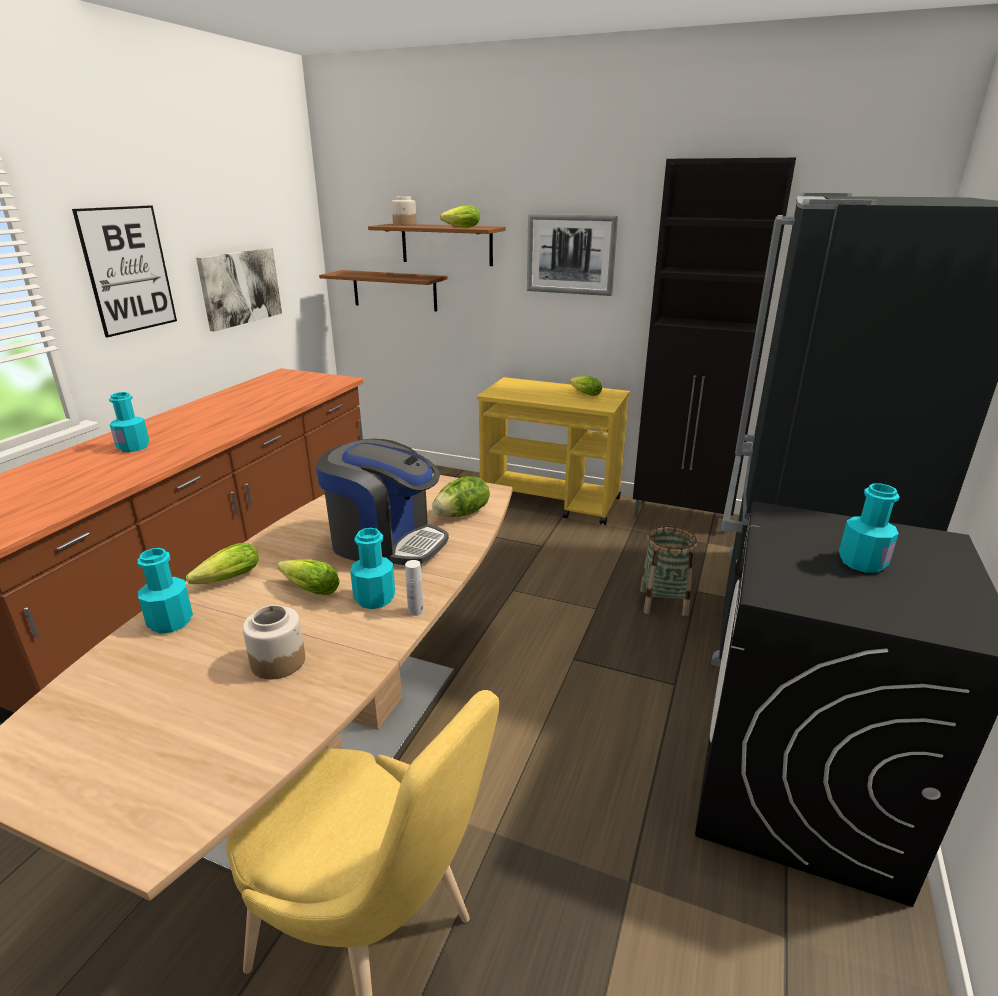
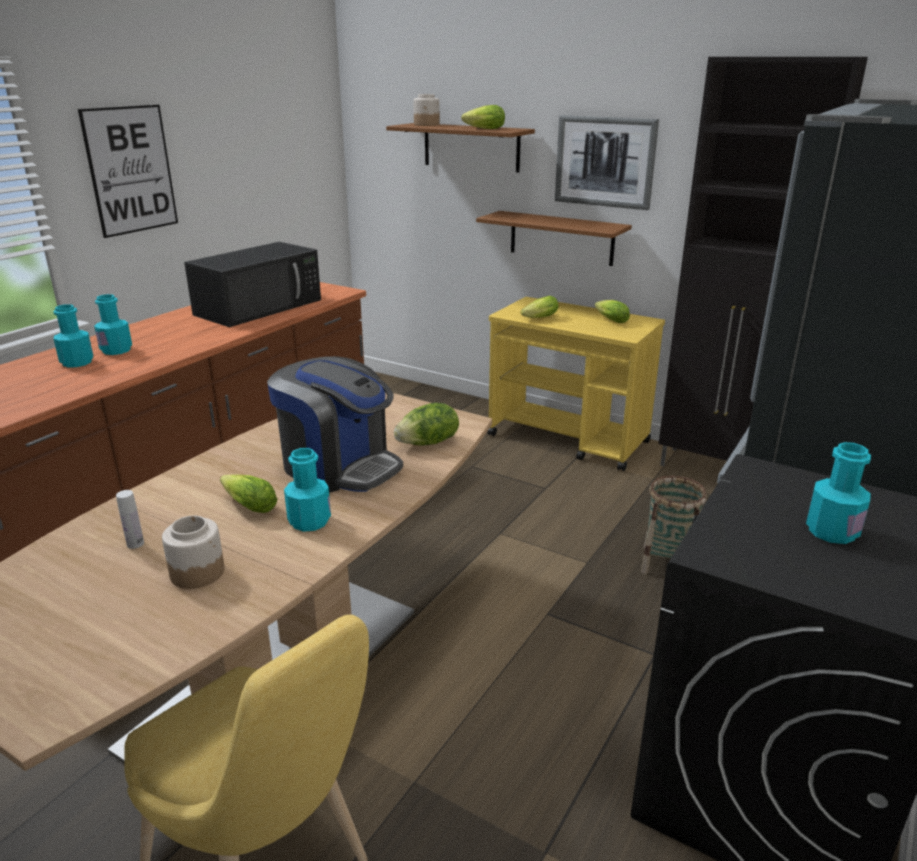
camera: 10 degrees right, 0 degrees up
(170, 622) = (110, 524): turquoise bottle -> turquoise bottle (77, 362)
(225, 581) = (171, 490): lettuce -> lettuce (538, 319)
(240, 287) = (248, 189): picture -> none
(266, 398) = (260, 306): none -> black microwave
(394, 290) = (415, 195): brown shelf -> brown shelf (561, 238)
(415, 611) = (346, 538): white bottle -> white bottle (135, 544)

